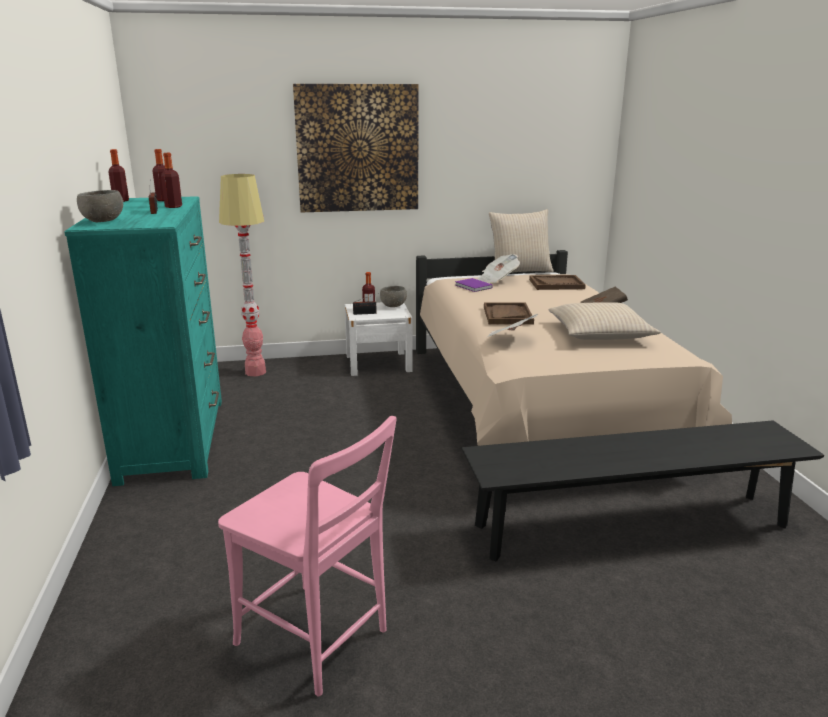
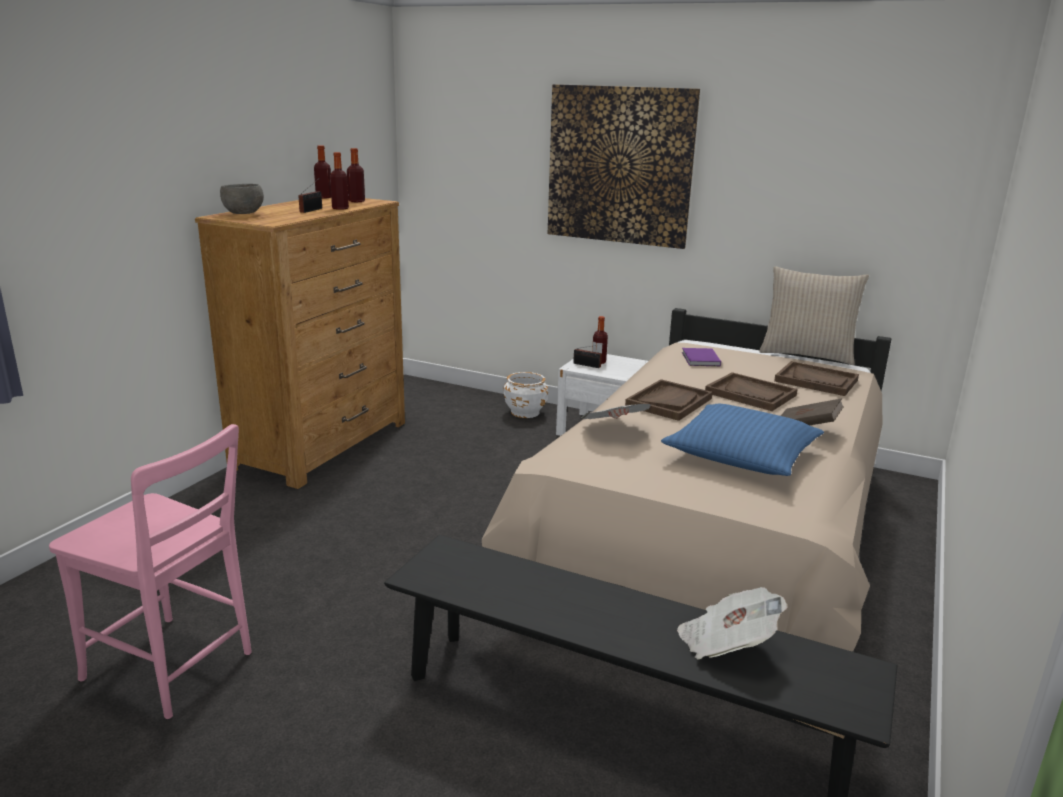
camera: 35 degrees right, 0 degrees up
(174, 438) = (323, 444): turquoise dresser -> brown dresser
(255, 372) = (472, 404): floor lamp -> none
(306, 367) = (525, 412): none -> white planter
(317, 640) = (174, 668): pink chair -> pink chair turned 45 degrees counterclockwise
(393, 306) = (632, 364): grey bowl -> none
(497, 280) = (747, 358): newspaper -> newspaper (726, 644)
(539, 299) = (750, 394): none -> brown tray
(599, 333) = (741, 455): beige pillow -> blue pillow

